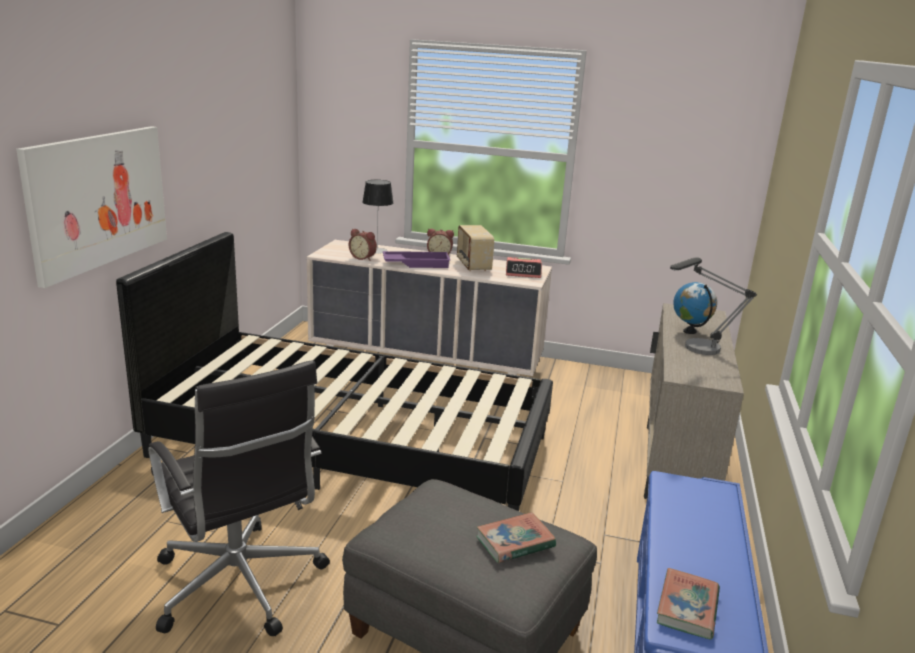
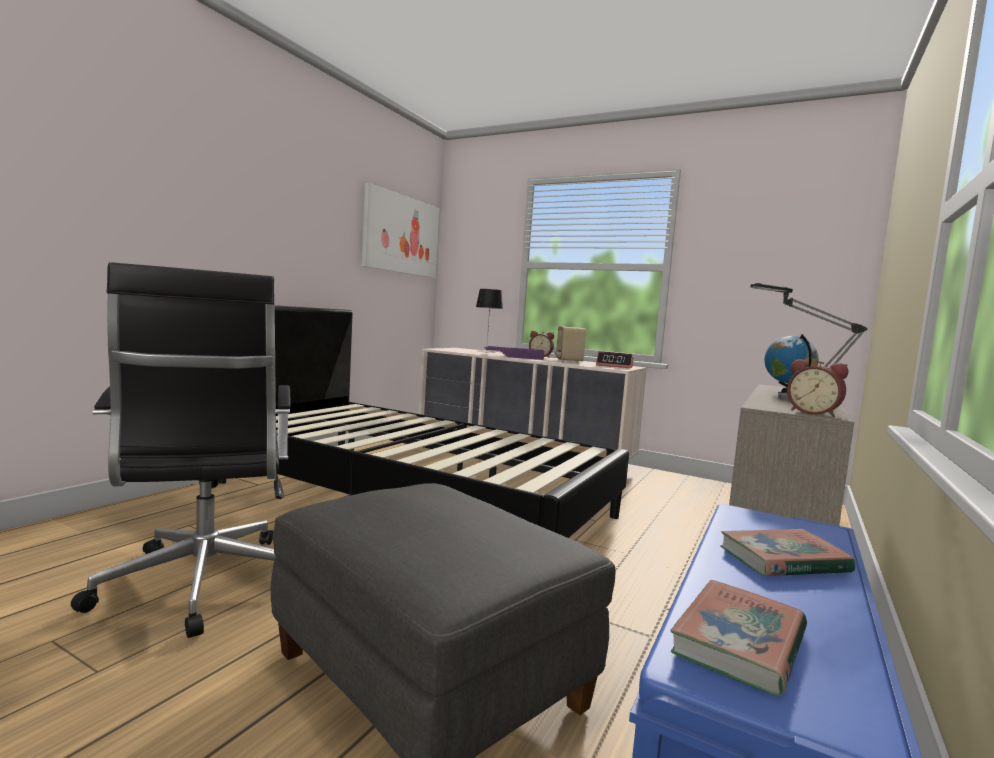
camera: 15 degrees right, 15 degrees down
(98, 200) = (209, 230): picture -> picture (401, 234)
(363, 258) = (470, 352): alarm clock -> alarm clock (813, 413)
(515, 542) = (488, 533): book -> book (783, 560)

